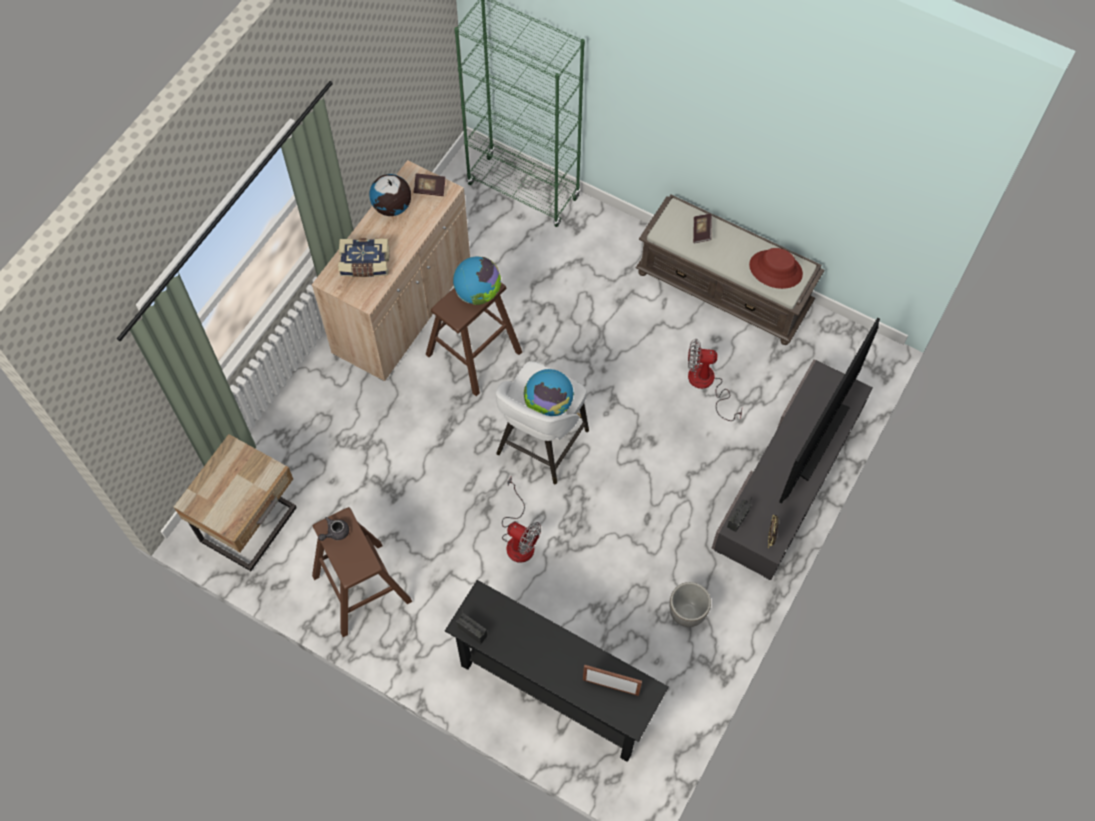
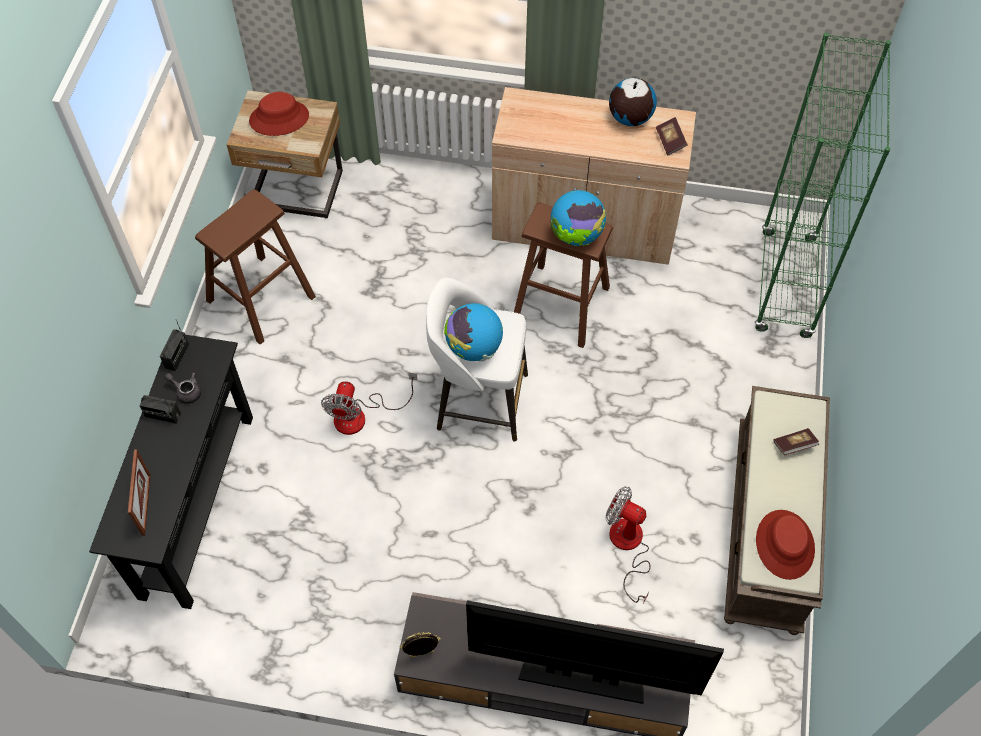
camera: 70 degrees right, 5 degrees down
(224, 487) = (279, 118): none -> red hat
(335, 532) = (250, 208): grey teapot -> grey teapot (186, 391)
(365, 264) = (549, 119): book -> none
(687, 613) = (327, 610): planter -> none
(707, 385) = (628, 547): fan -> fan turned 45 degrees counterclockwise
(738, 519) = (436, 611): radio -> radio (163, 415)

